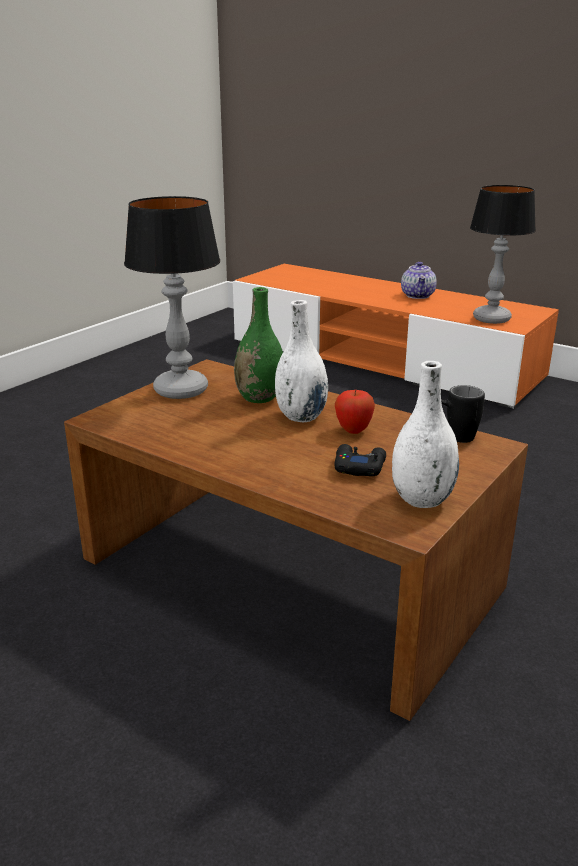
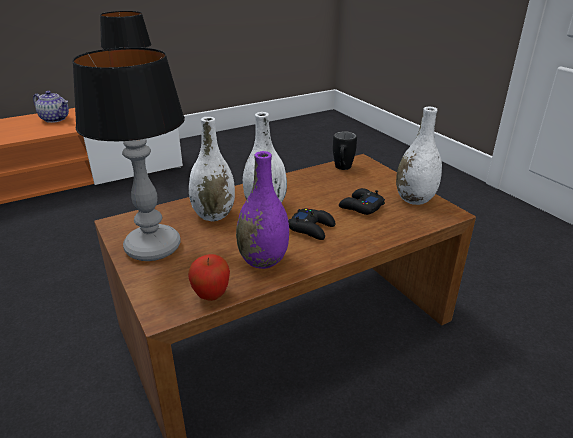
camera: 65 degrees left, 5 degrees up
(196, 438) = (263, 260): none -> purple vase
(259, 398) = (214, 215): green vase -> white vase
(278, 448) = (312, 228): none -> black game controller
(353, 430) = (306, 194): apple -> apple (211, 296)

